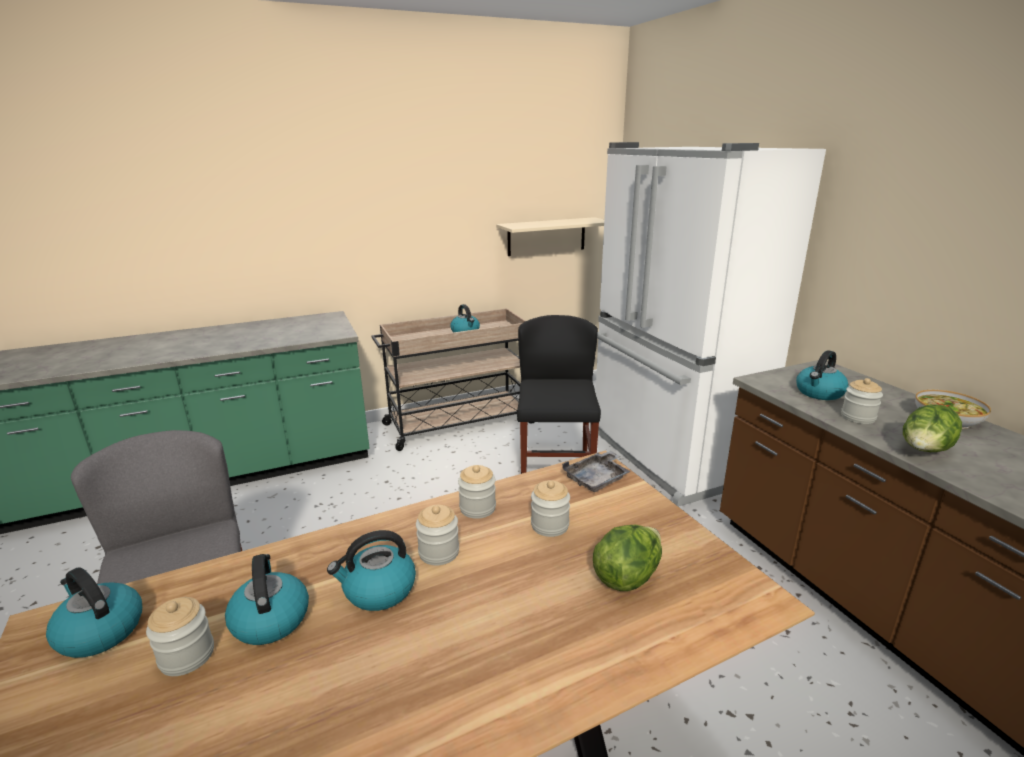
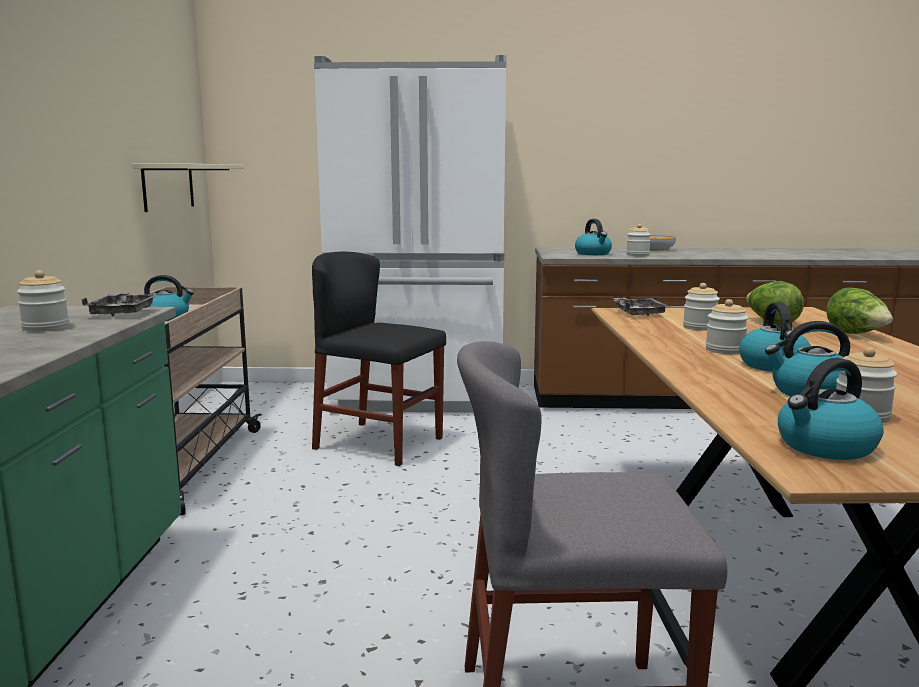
camera: 65 degrees left, 10 degrees down
(332, 333) = (124, 312): none -> grey tray
(477, 508) = (661, 337): jar -> jar (46, 328)
(924, 451) = (691, 256): lettuce -> lettuce (856, 335)

